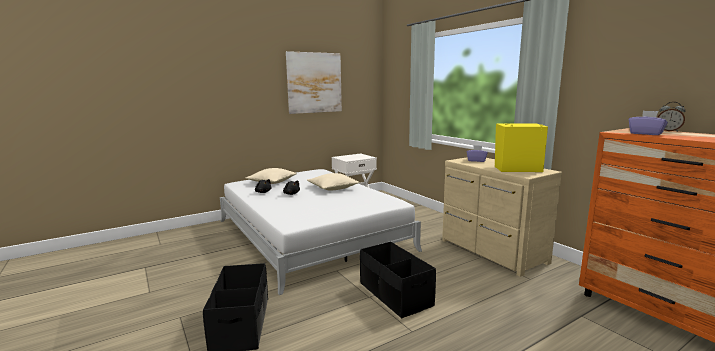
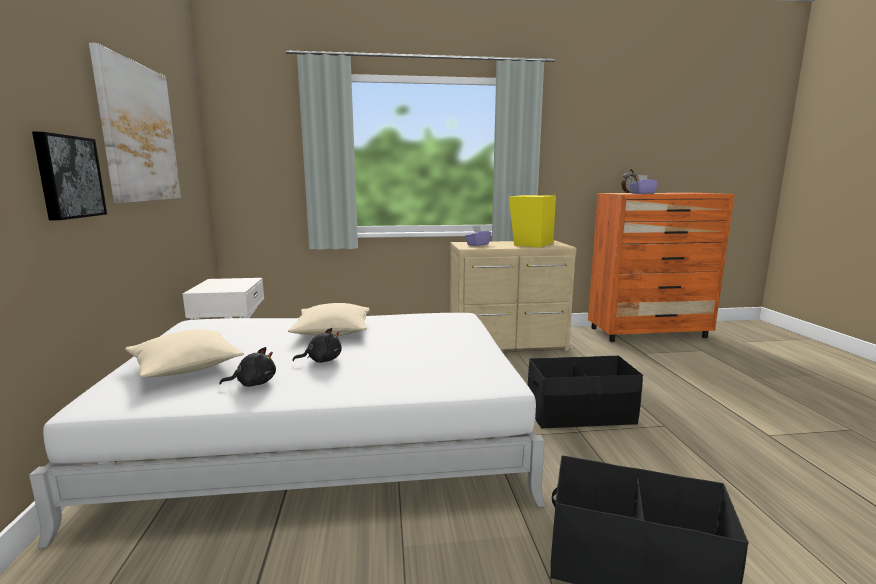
camera: 65 degrees left, 0 degrees up
(263, 104) = (68, 177): none -> picture

